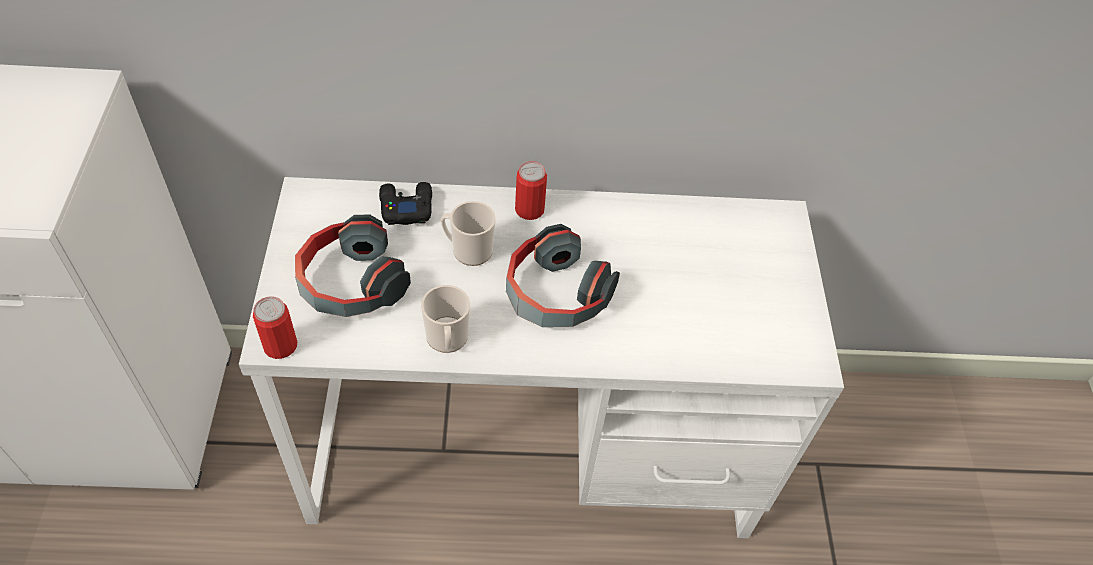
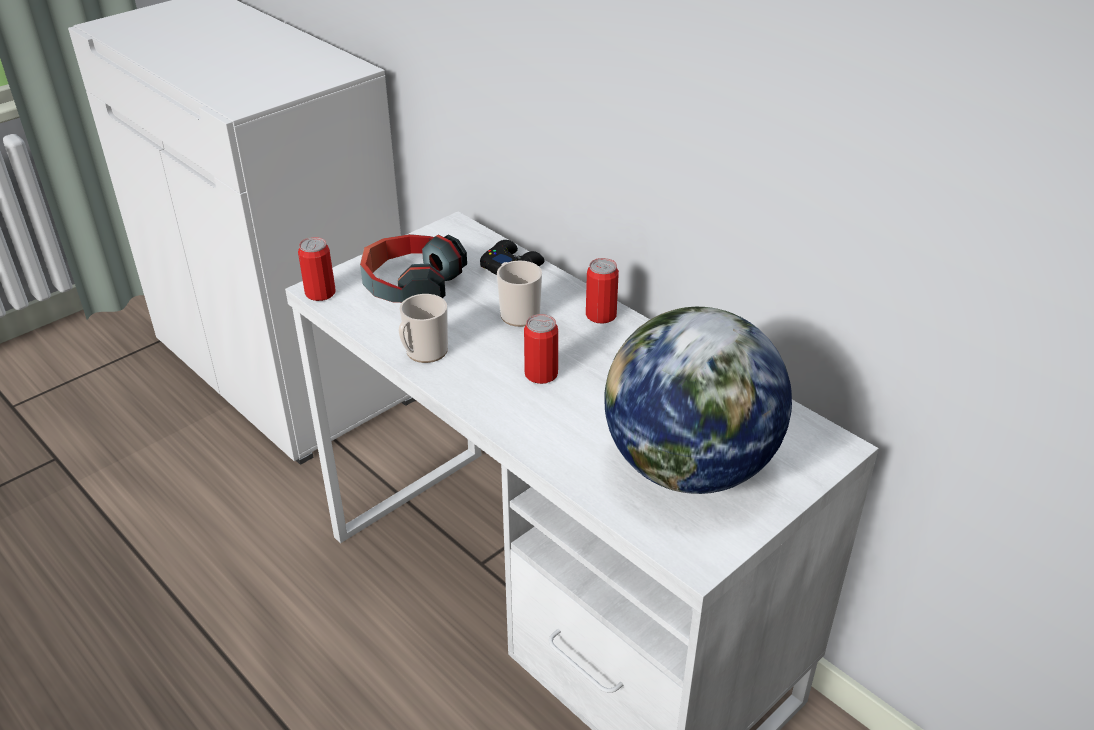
camera: 50 degrees right, 15 degrees down
(555, 294) = (541, 374): headphones -> can
(732, 300) = (688, 468): none -> globe

